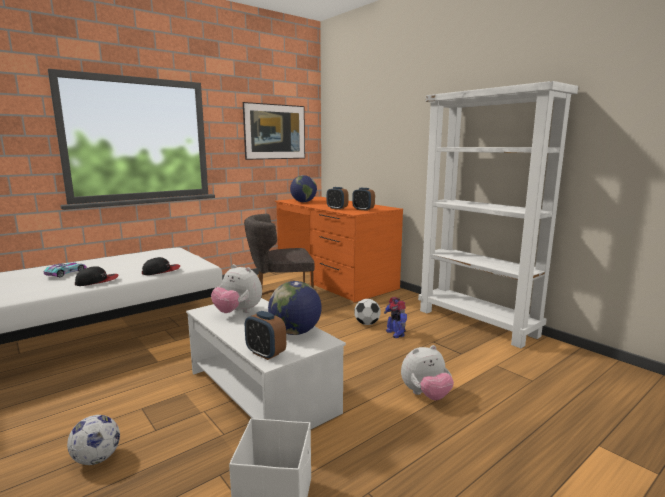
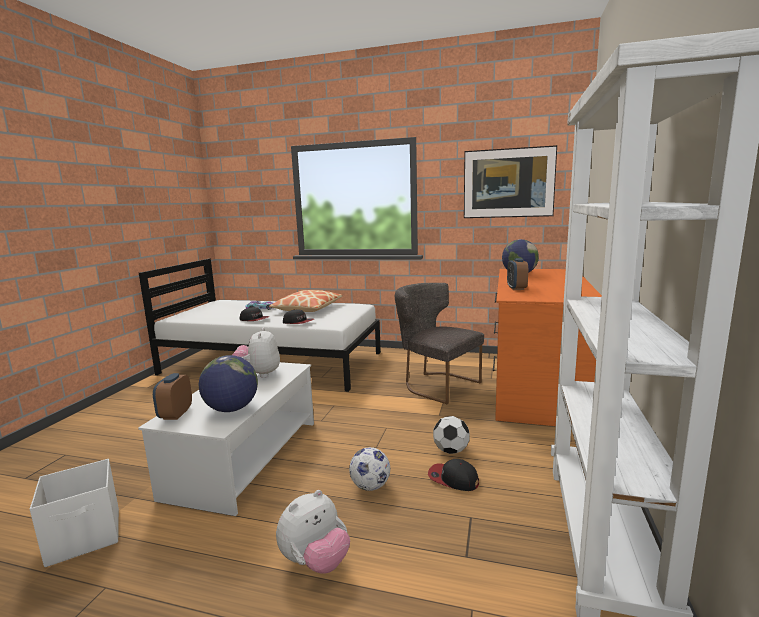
camera: 55 degrees right, 0 degrees up
(97, 459) = (124, 442): football -> football (370, 486)
(125, 262) = (308, 309): none -> pillow
(363, 209) = (540, 295): alarm clock -> none
(395, 333) = (453, 479): toy robot -> cap
(425, 395) = (315, 562): plush toy -> plush toy turned 75 degrees counterclockwise

